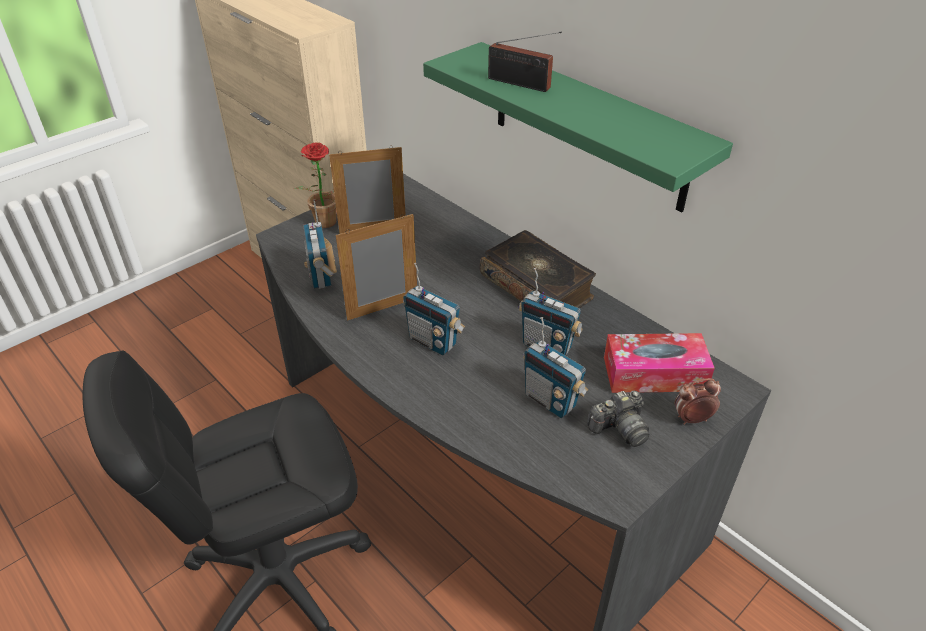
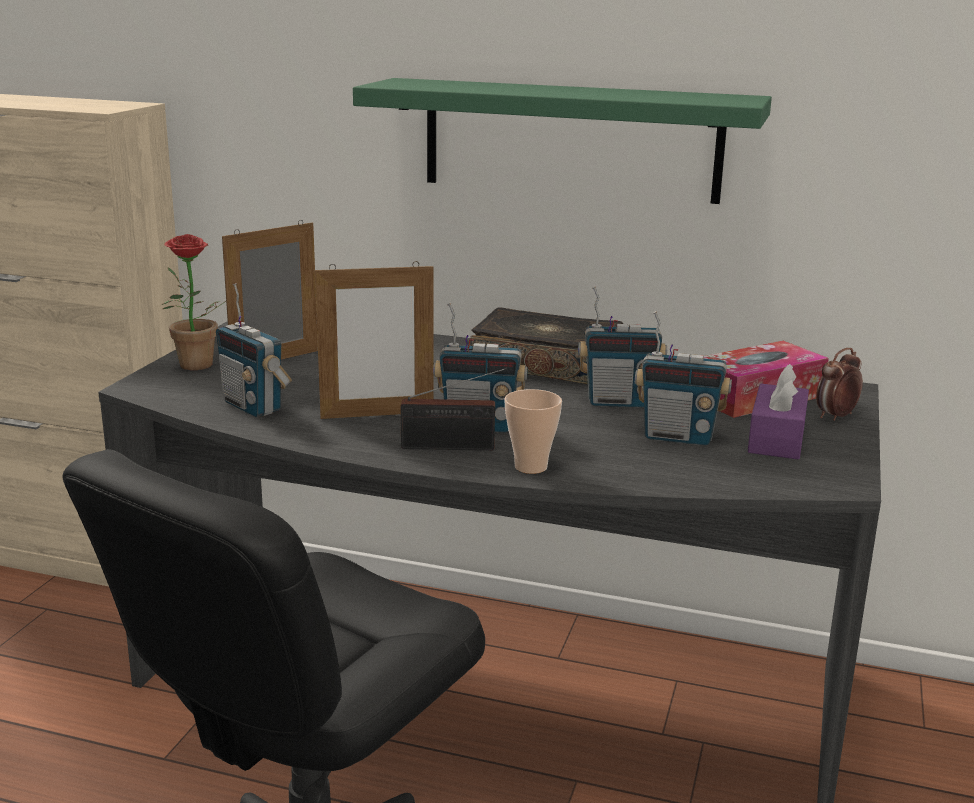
camera: 30 degrees left, 20 degrees down
(383, 309) = (377, 415): picture frame -> picture frame turned 135 degrees counterclockwise
(425, 397) = (530, 467): none -> cup
(522, 84) = (498, 88): radio -> radio (453, 447)
(619, 429) = (776, 439): camera -> purple tissue box

